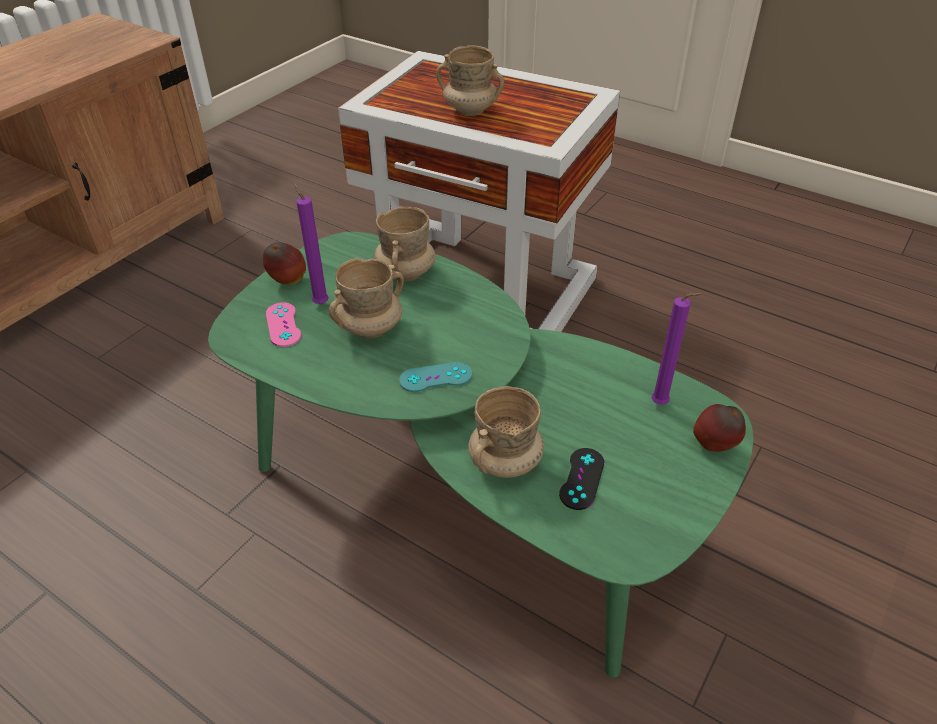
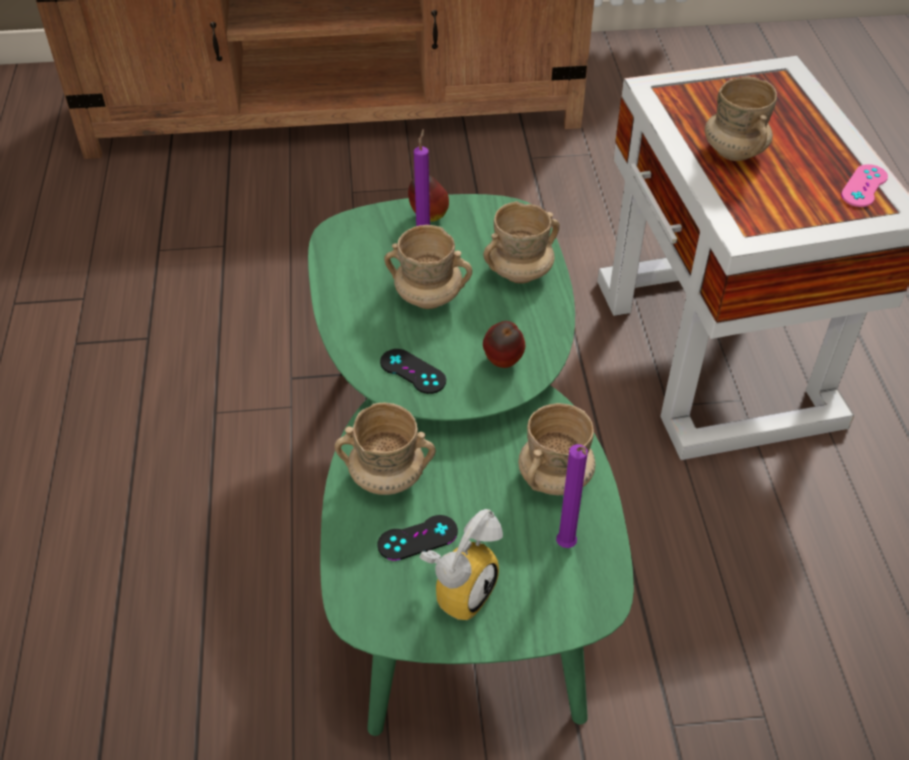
camera: 50 degrees right, 5 degrees up
(283, 325) = (377, 248): pink game controller -> pink game controller (864, 186)
(436, 377) = (413, 371): turquoise game controller -> black game controller
(596, 375) = (555, 478): none -> beige mug
(650, 482) = (459, 588): none -> alarm clock
(714, 446) = (551, 614): apple -> apple (502, 363)

